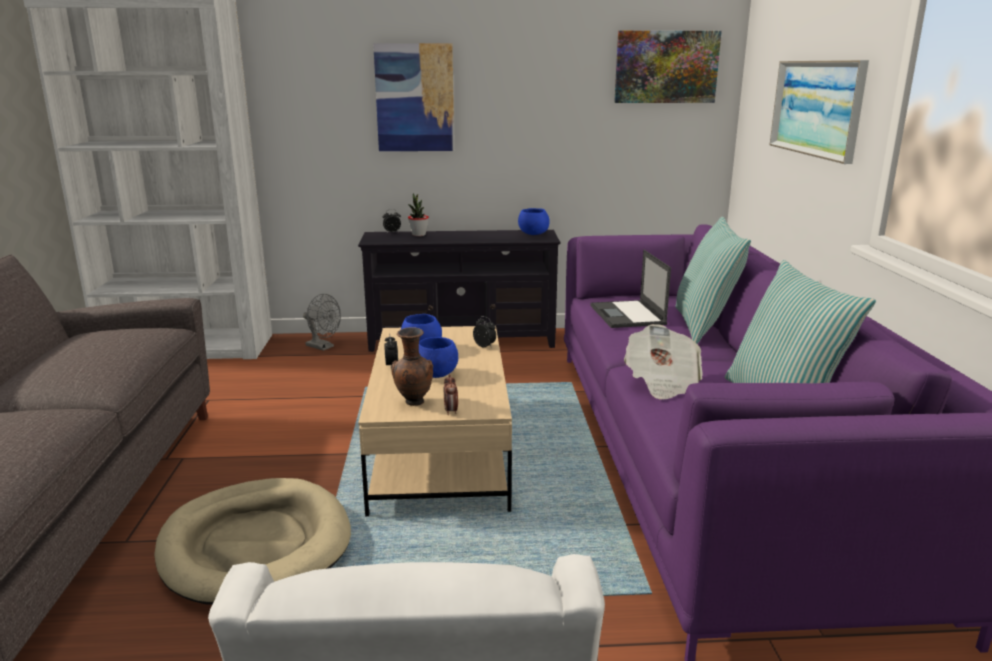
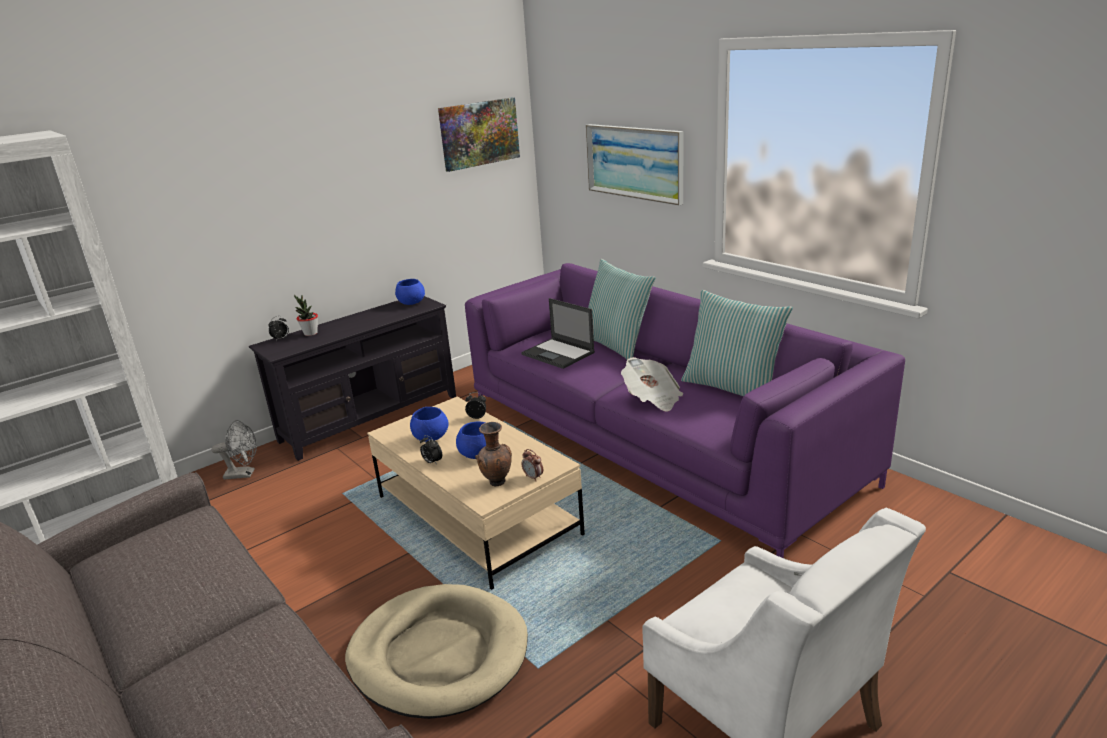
camera: 35 degrees left, 5 degrees up
(415, 98) = (271, 201): picture -> none

